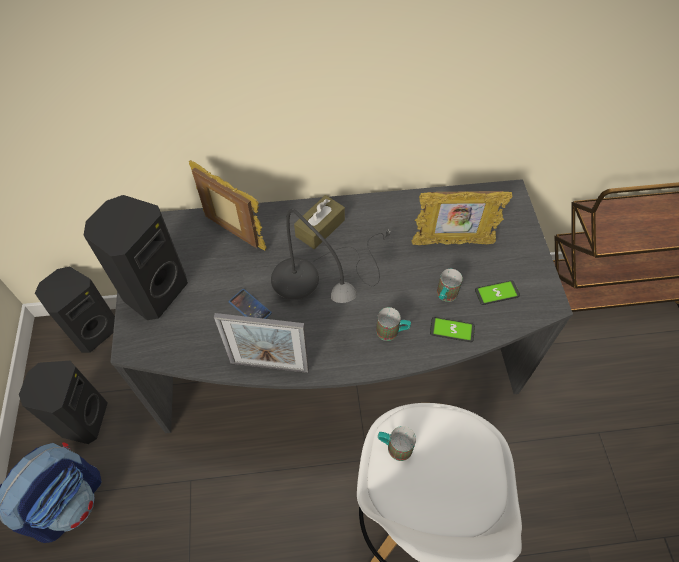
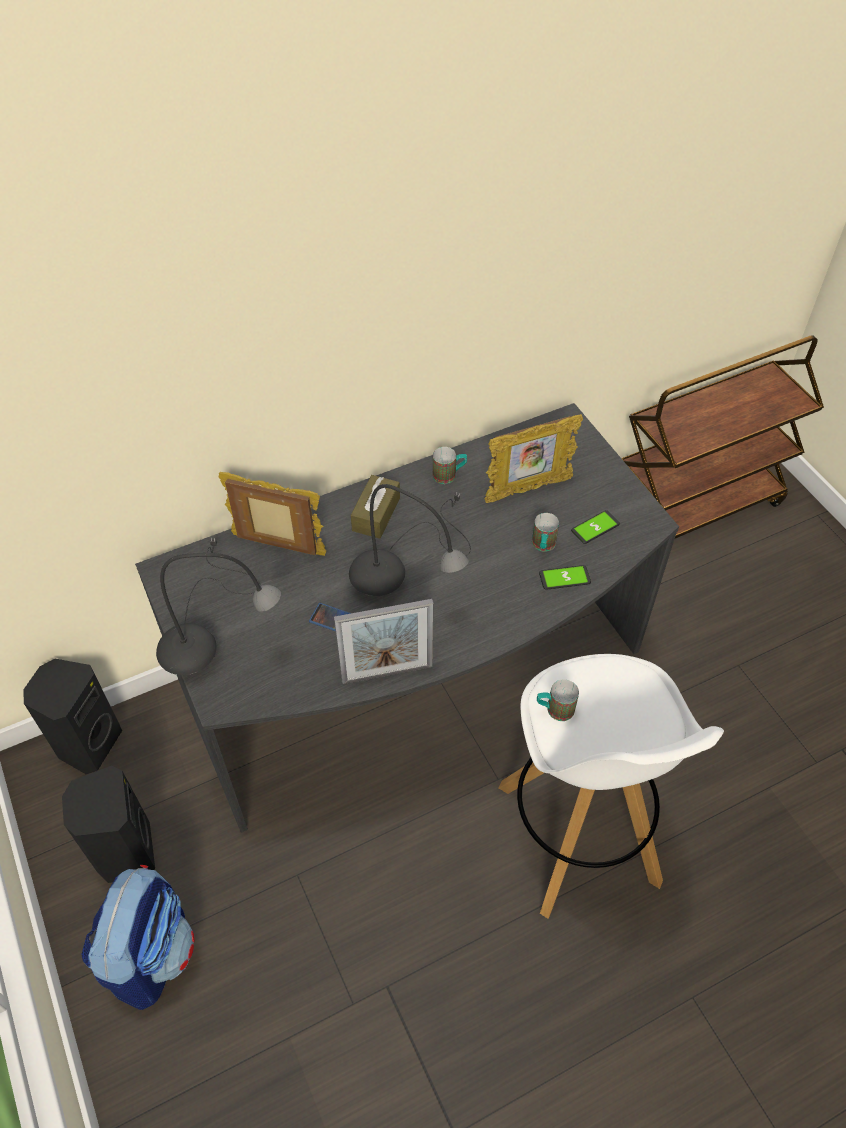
camera: 20 degrees left, 5 degrees down
(154, 291) = (215, 636): black speaker -> grey table lamp
(392, 332) = (503, 599): mug -> mug (449, 475)

